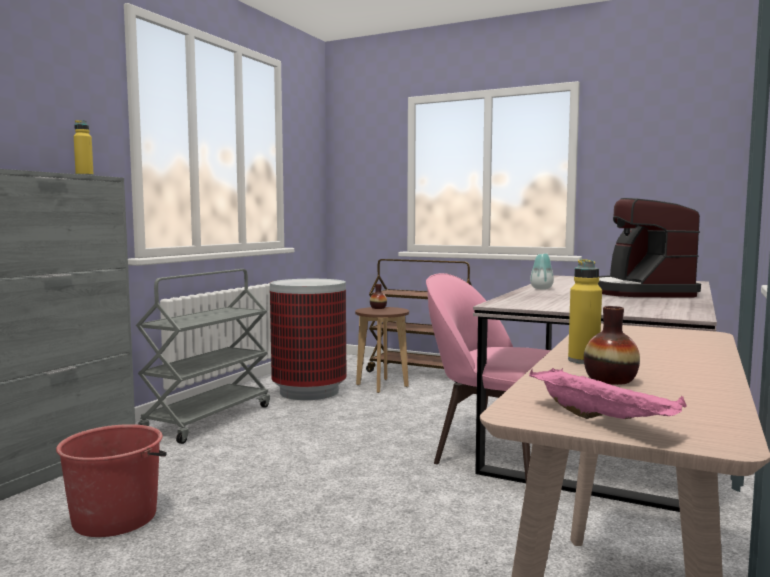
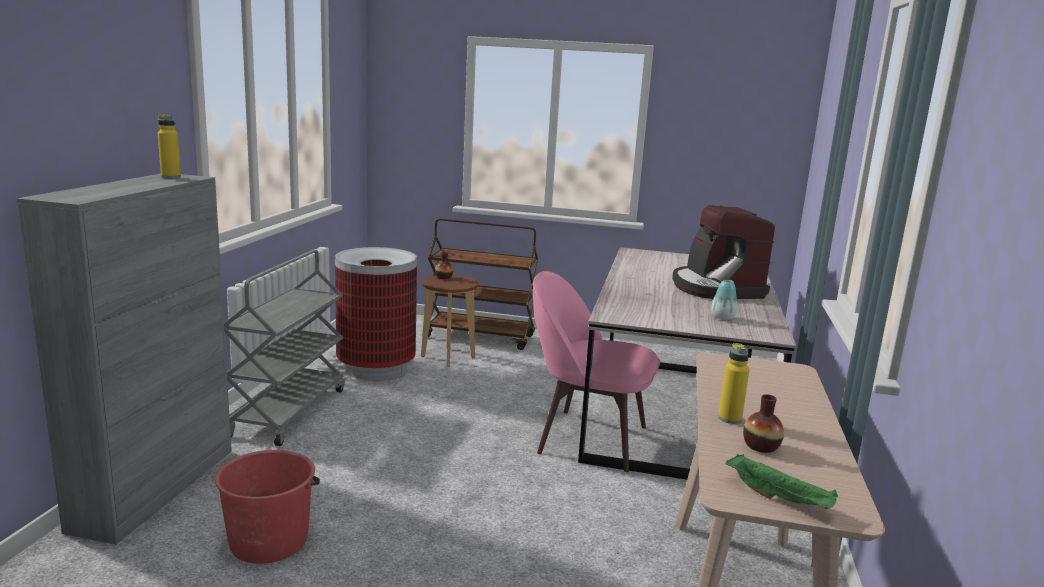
camera: 15 degrees left, 10 degrees up
(541, 288) = (627, 280): vase -> vase (722, 317)
(603, 419) = (779, 498): pink tray -> green tray

